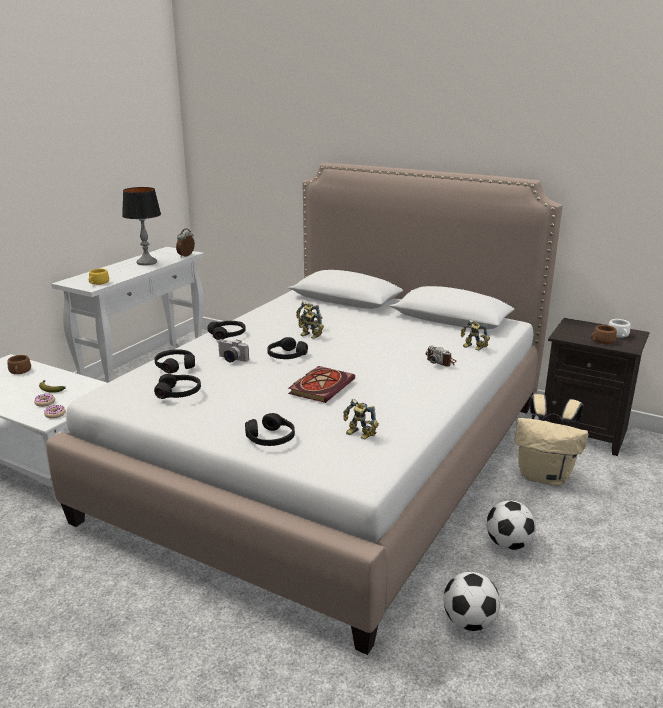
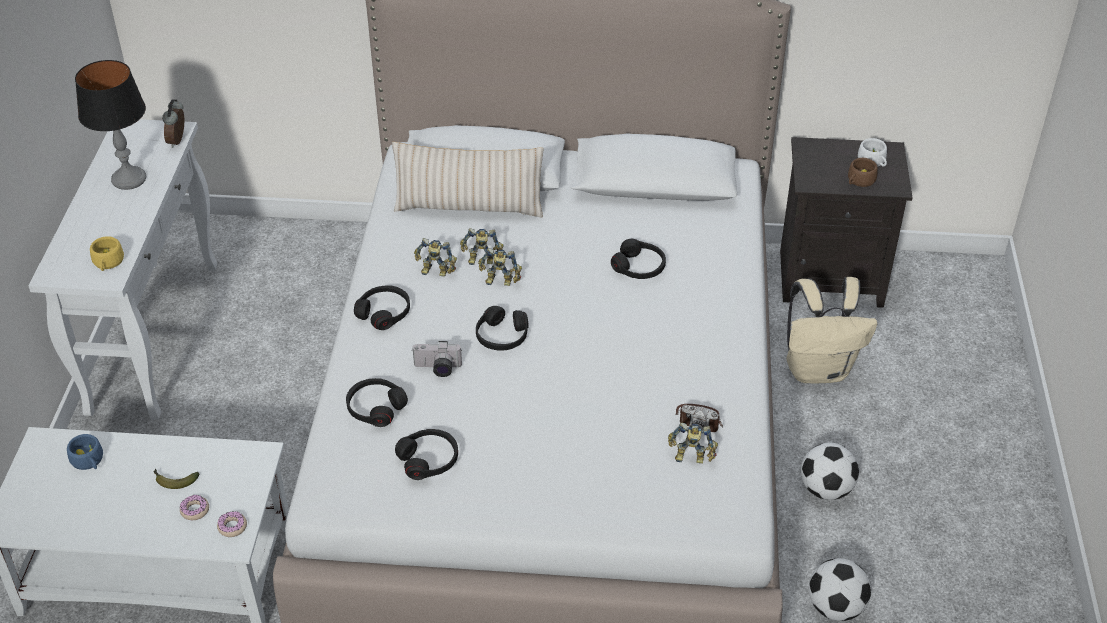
camera: 25 degrees left, 20 degrees up
(19, 372) = (89, 461): brown cup -> blue cup
(271, 438) = (600, 500): black headphones -> black headphones (639, 267)
(321, 386) = (589, 384): book -> none
(323, 308) = (469, 207): none -> beige pillow
(441, 361) = (698, 286): camera -> camera (699, 420)
(473, 348) = (720, 243): toy robot -> toy robot (435, 272)

